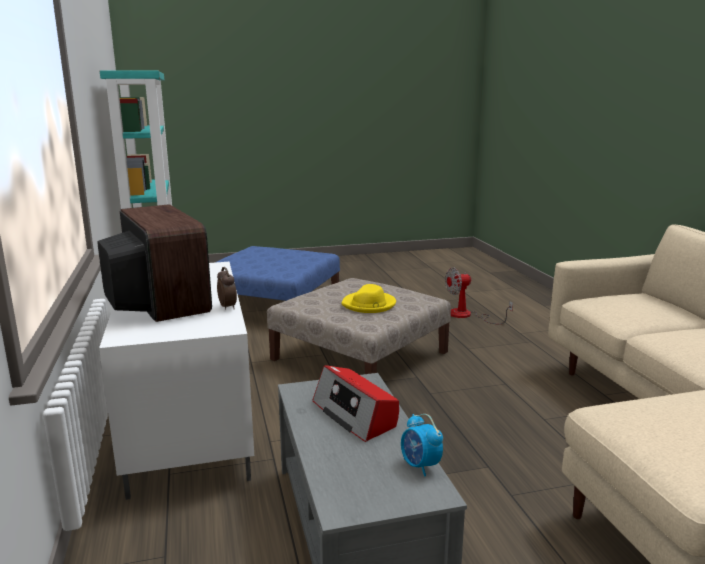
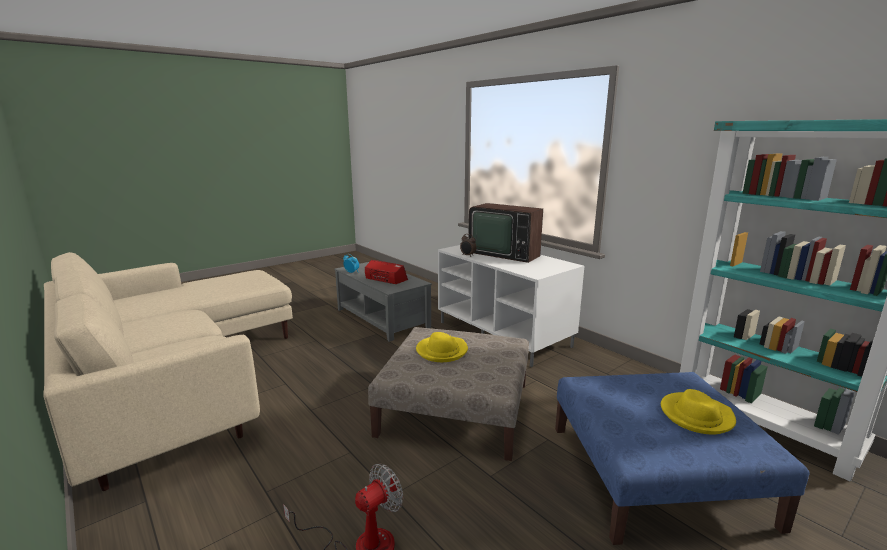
camera: 155 degrees right, 0 degrees up
(259, 256) = (696, 415): none -> yellow hat

